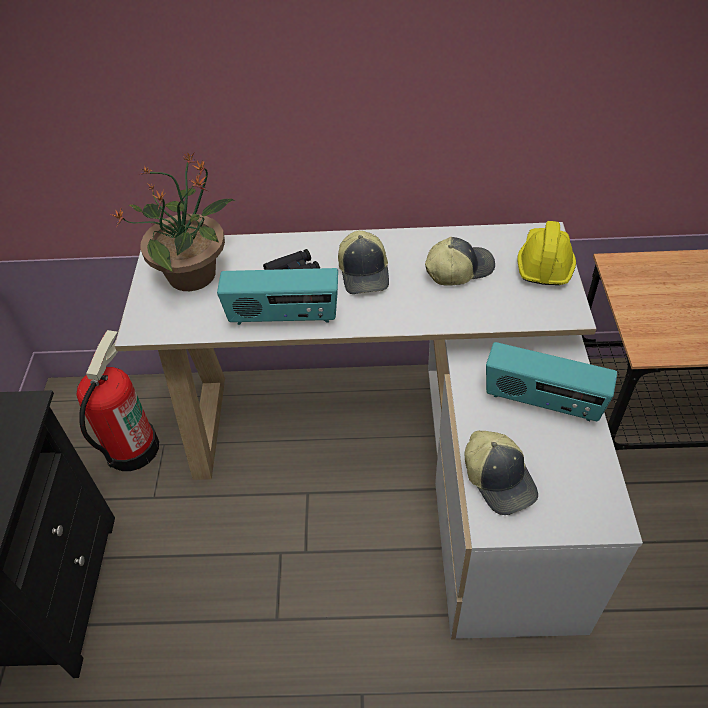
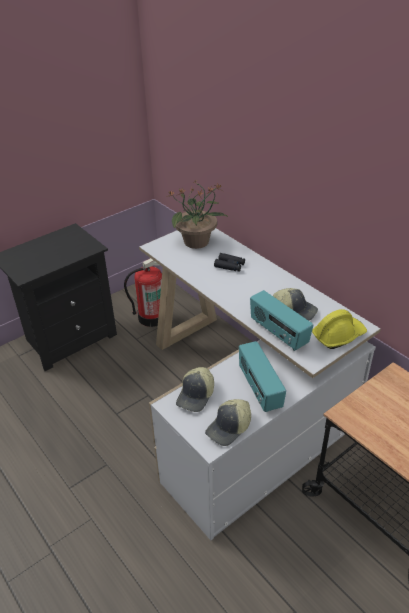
camera: 50 degrees right, 10 degrees down
(283, 317) = (202, 276): radio -> radio (278, 333)
(365, 273) = (256, 284): cap -> cap (229, 428)

